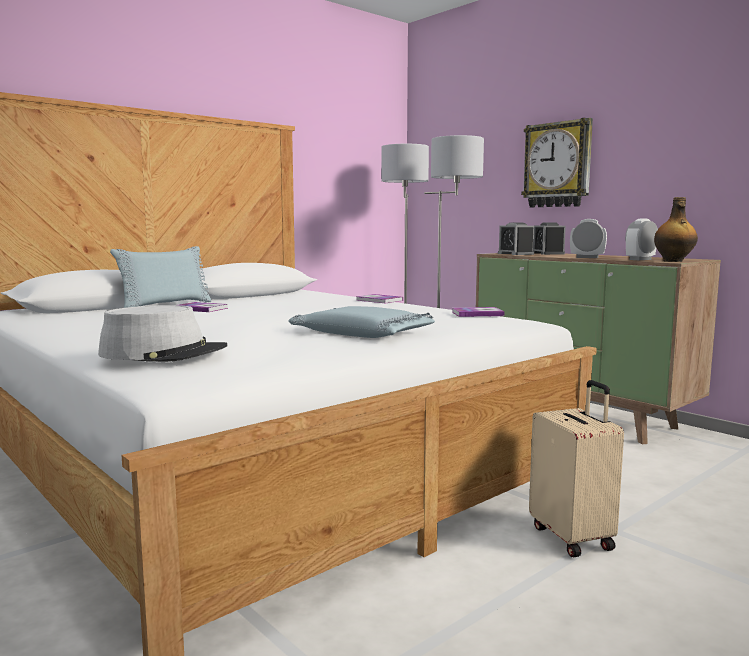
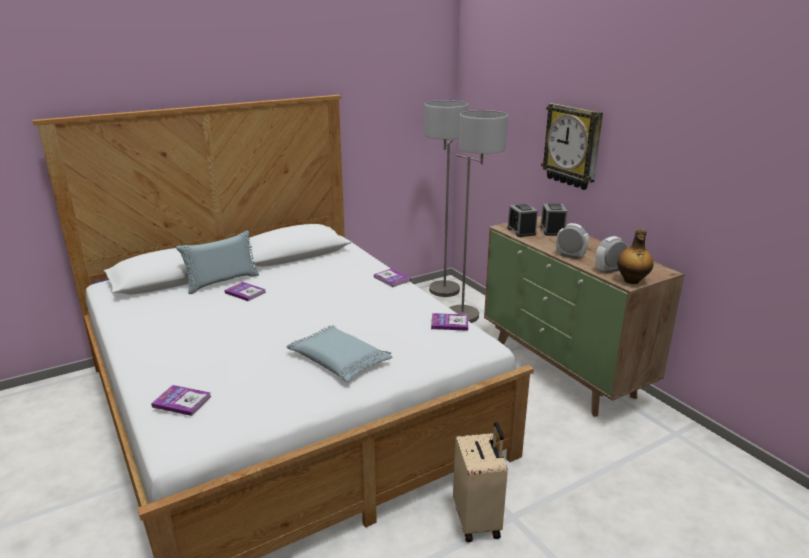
camera: 10 degrees right, 15 degrees up
(163, 353) = (182, 401): grey hat -> book

